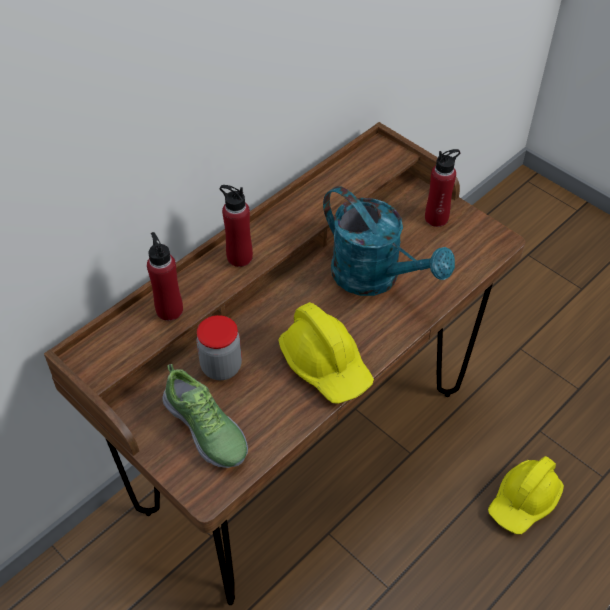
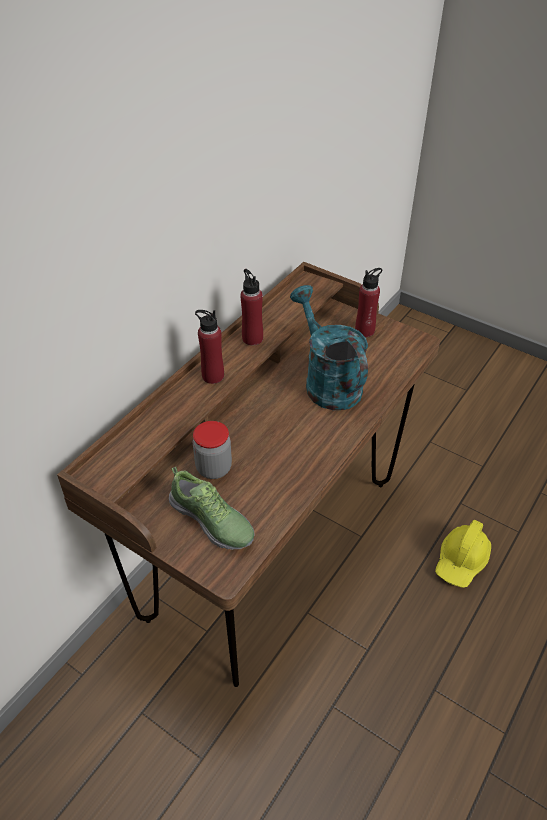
camera: 10 degrees left, 5 degrees down
(169, 310) = (162, 425): red bottle -> red bottle (252, 338)
(326, 365) = (303, 454): yellow hard hat -> none
(376, 278) = (327, 381): turquoise watering can -> turquoise watering can turned 150 degrees counterclockwise

